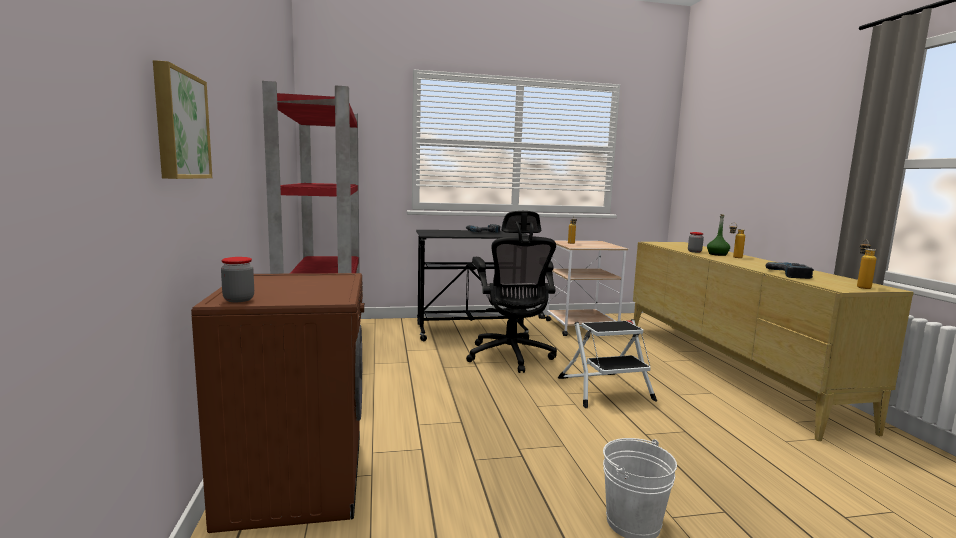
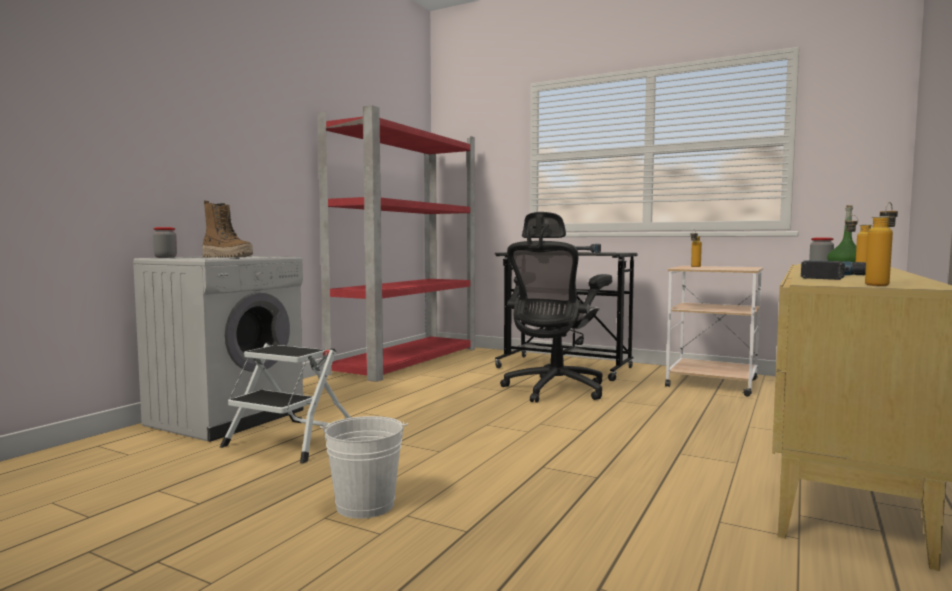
camera: 40 degrees right, 5 degrees down
(179, 125) = (150, 140): picture -> none
(294, 286) = (227, 257): none -> boot
(299, 479) = (229, 418): brown washing machine -> white washing machine
(604, 389) = (591, 430): step ladder -> step ladder (294, 440)

